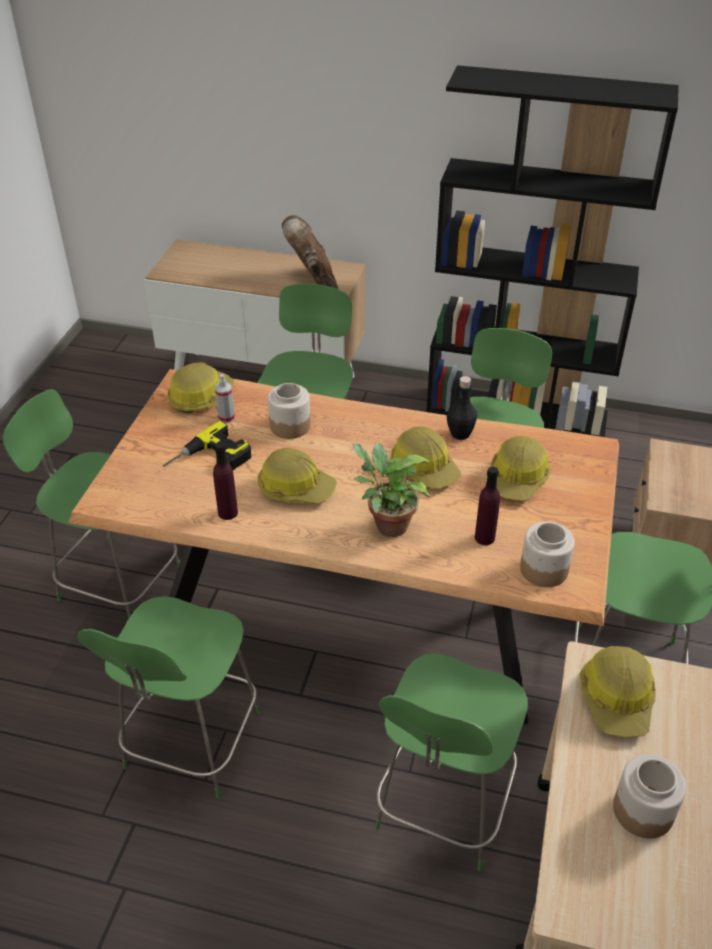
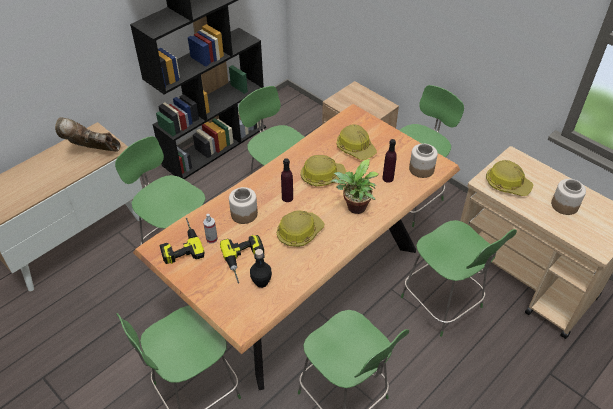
camera: 60 degrees left, 5 degrees up
(200, 397) = (180, 244): hard hat -> power drill
(228, 513) = (298, 269): purple bottle -> purple bottle (287, 198)
(460, 433) = (306, 151): black bottle -> black bottle (261, 282)

